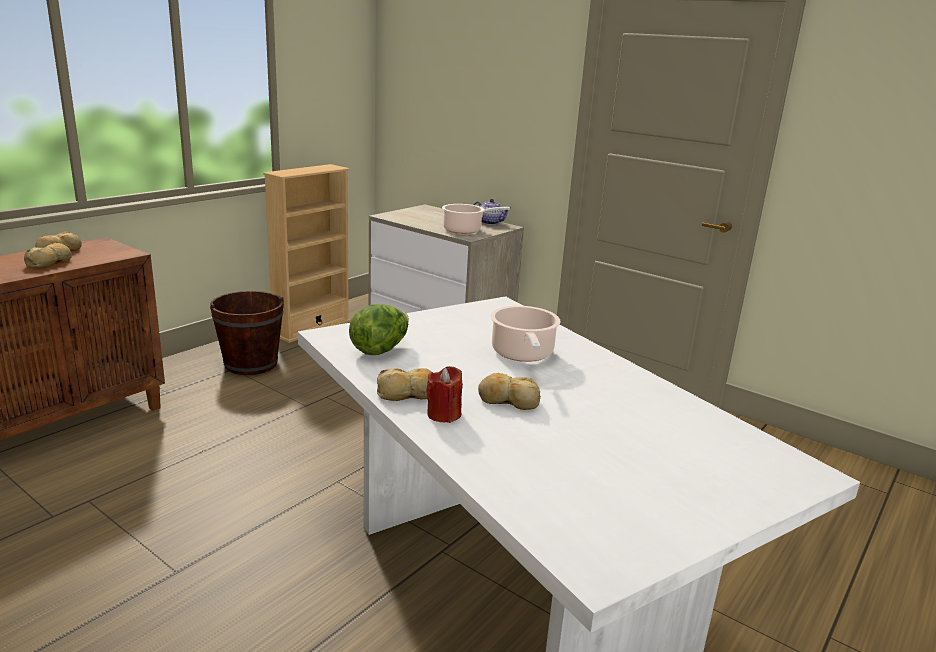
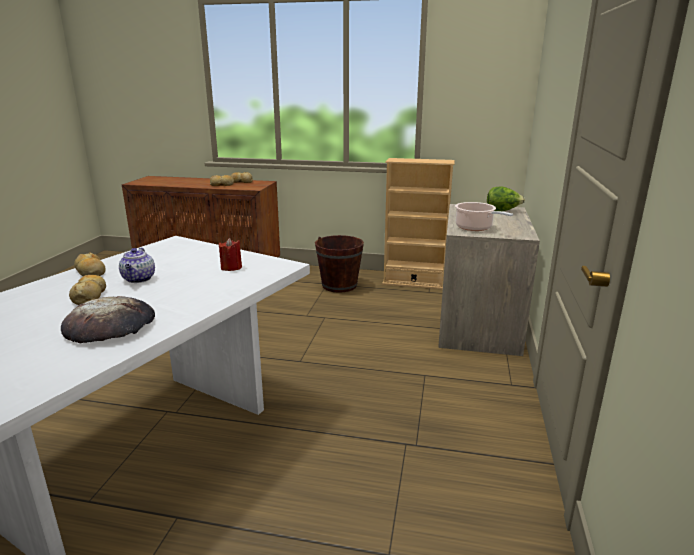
camera: 65 degrees right, 0 degrees up
(380, 349) = (159, 254): lettuce -> lettuce (502, 211)
(444, 414) = (61, 284): red candle -> red candle (231, 267)
(491, 222) = (522, 230): teapot -> teapot (139, 279)
(522, 354) = (180, 287): cooking pot -> none
(615, 396) = (111, 326): none -> bread

